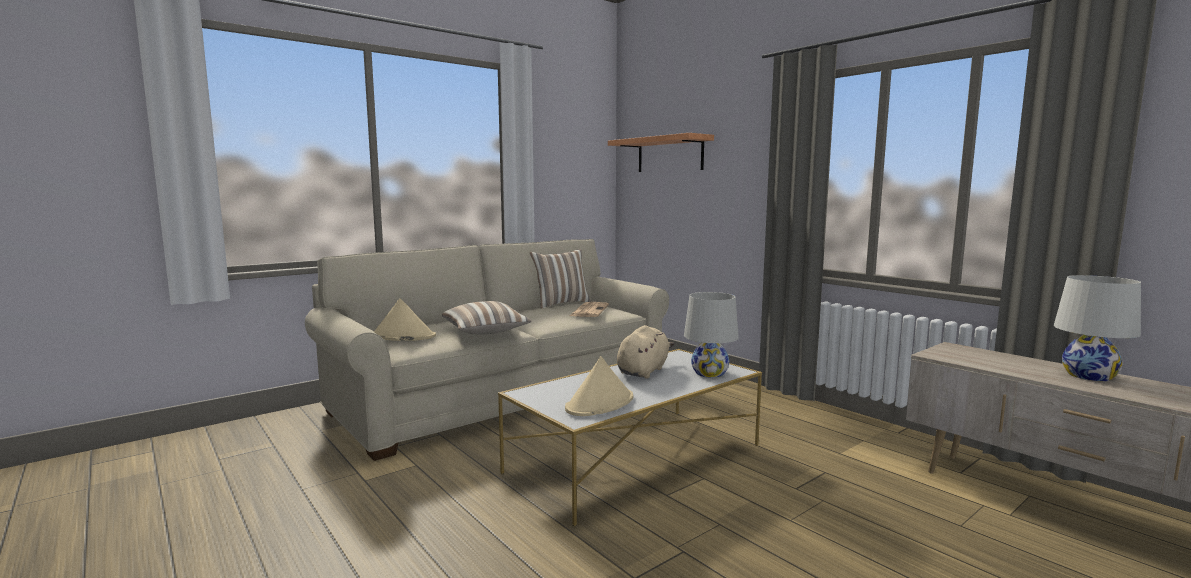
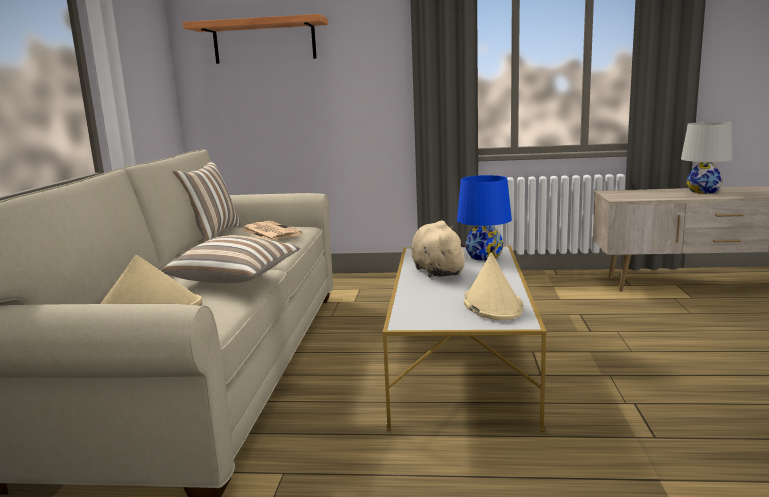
camera: 45 degrees left, 5 degrees up
(709, 373) = (484, 257): white table lamp -> blue table lamp

